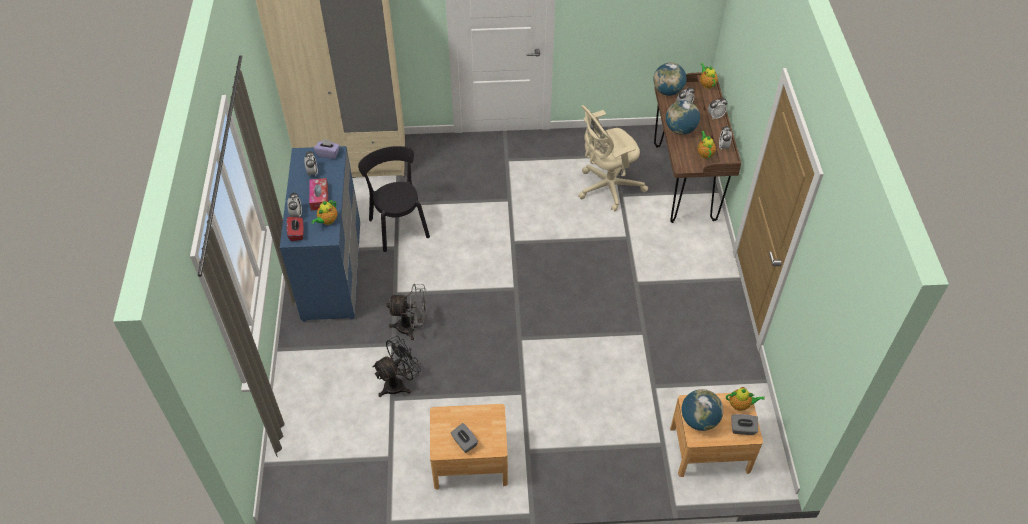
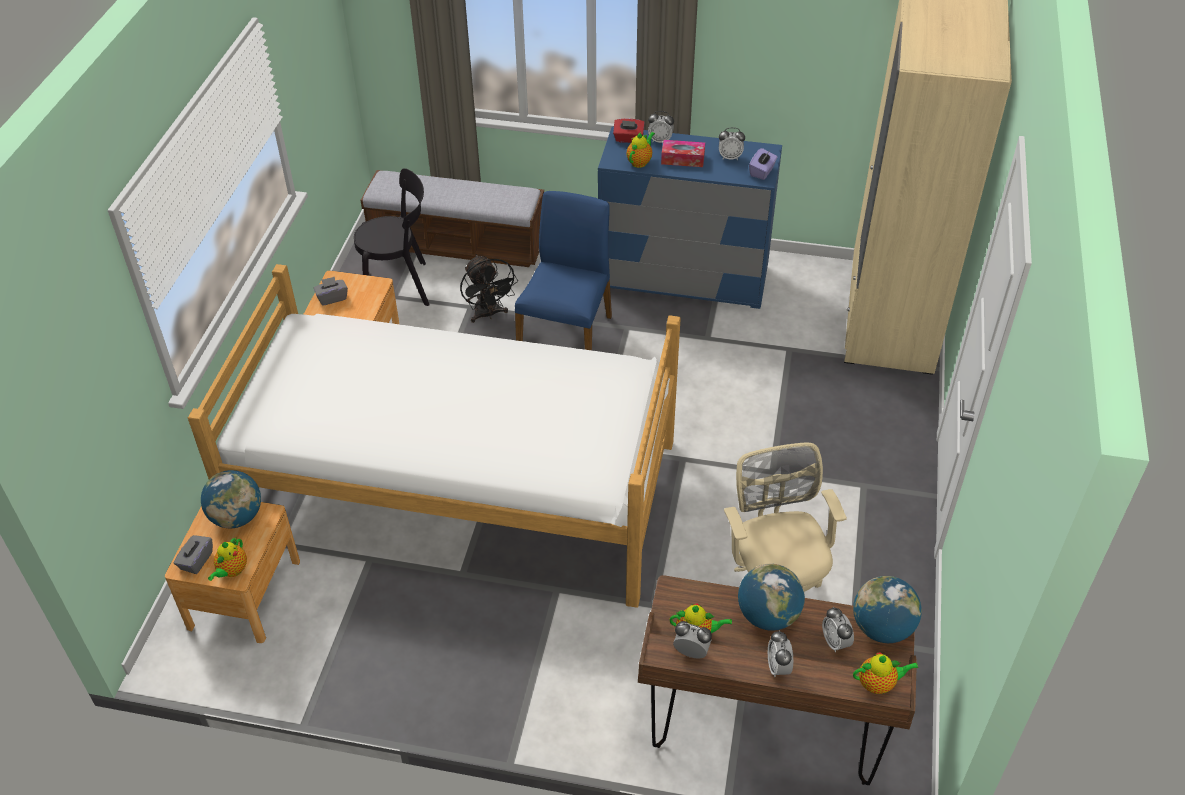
camera: 105 degrees right, 5 degrees down
(313, 430) = (458, 244): none -> bench
(327, 221) = (640, 162): teapot -> teapot turned 75 degrees clockwise
(398, 226) = (746, 345): black chair -> black chair (400, 286)
(411, 327) = (567, 335): grey fan -> blue chair
(578, 354) = (458, 488): none -> bed

